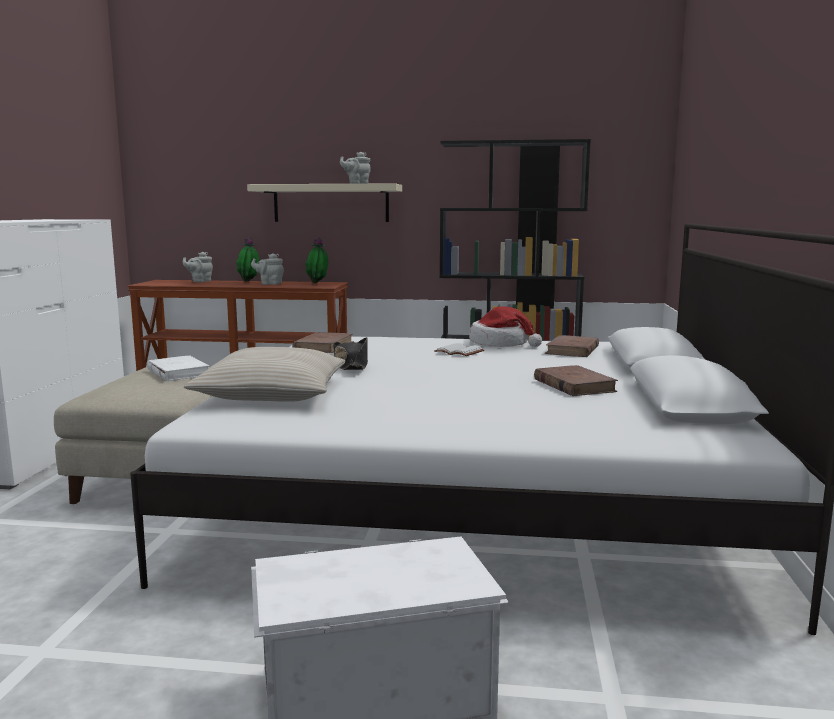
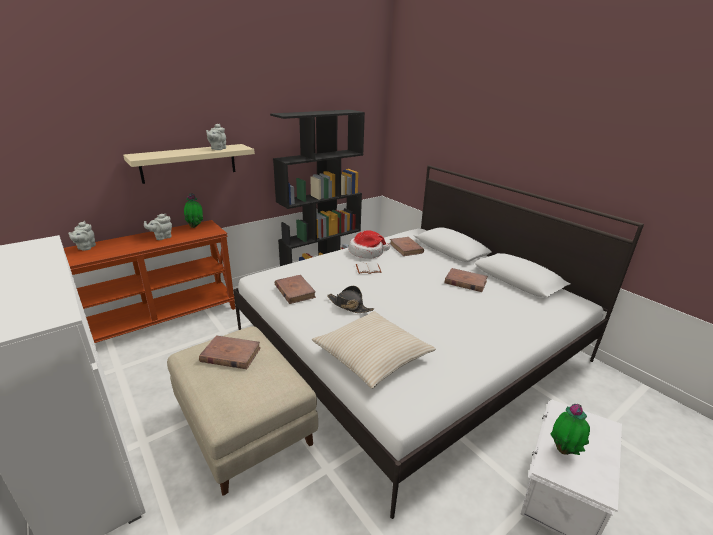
camera: 45 degrees left, 15 degrees up
(178, 372) = (230, 355): white book -> brown book
(249, 281) = (133, 237): potted plant -> potted plant (564, 450)

